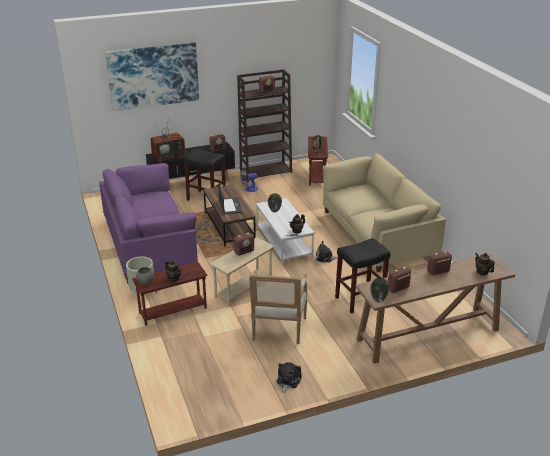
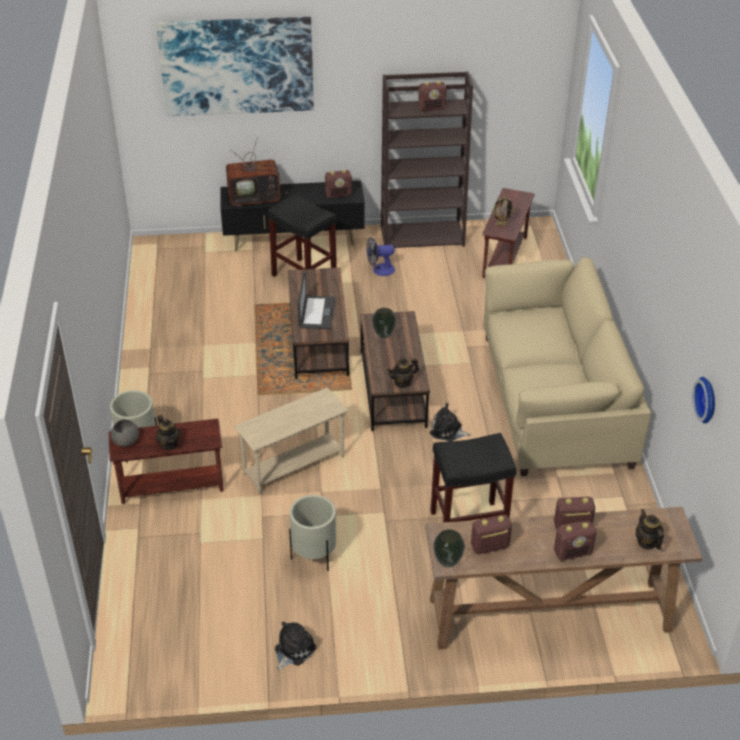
camera: 15 degrees right, 10 degrees up
(149, 244) = (183, 352): purple sofa -> none
(244, 252) = (295, 413): radio -> radio (573, 552)
(277, 331) = (314, 556): armchair -> beige planter
(284, 242) = (393, 388): white coffee table -> brown coffee table
(494, 188) = (708, 399): none -> wall clock

